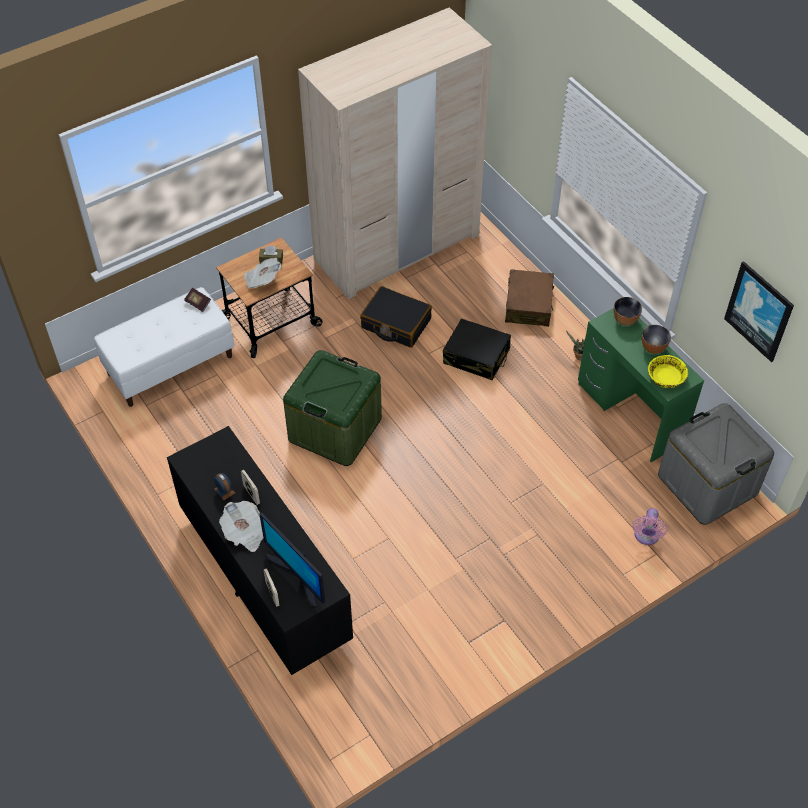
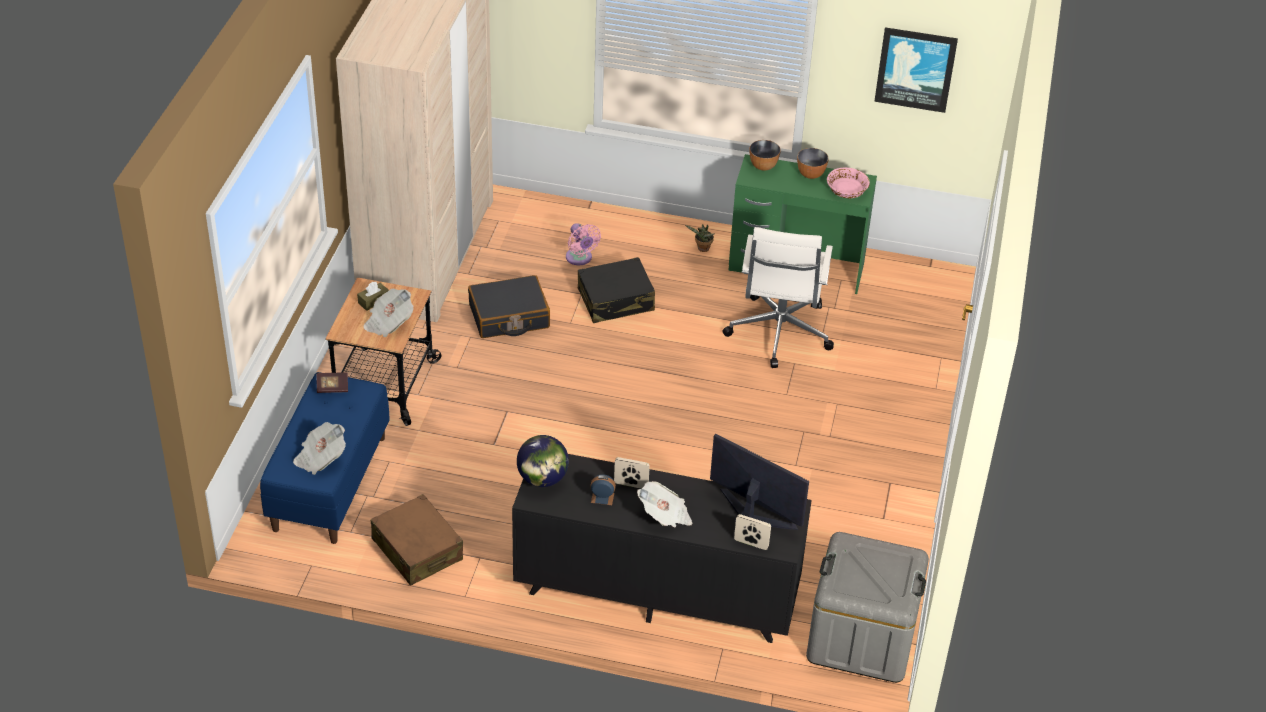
camera: 45 degrees left, 10 degrees down
(139, 345) = (320, 458): none -> newspaper
(170, 364) = (329, 482): white bench -> blue bench
(206, 451) = (542, 479): none -> globe
(298, 575) = (752, 516): monitor -> monitor turned 150 degrees counterclockwise
(335, 429) = (564, 435): green storage box -> none
(528, 305) = (609, 233): brown suitcase -> brown suitcase (417, 549)
(558, 454) = (778, 334): none -> white office chair
(646, 536) = (919, 350): pink fan -> pink fan (580, 259)
(666, 377) = (847, 190): yellow bowl -> pink bowl
(707, 484) = (917, 283): grey storage box -> grey storage box (862, 637)

